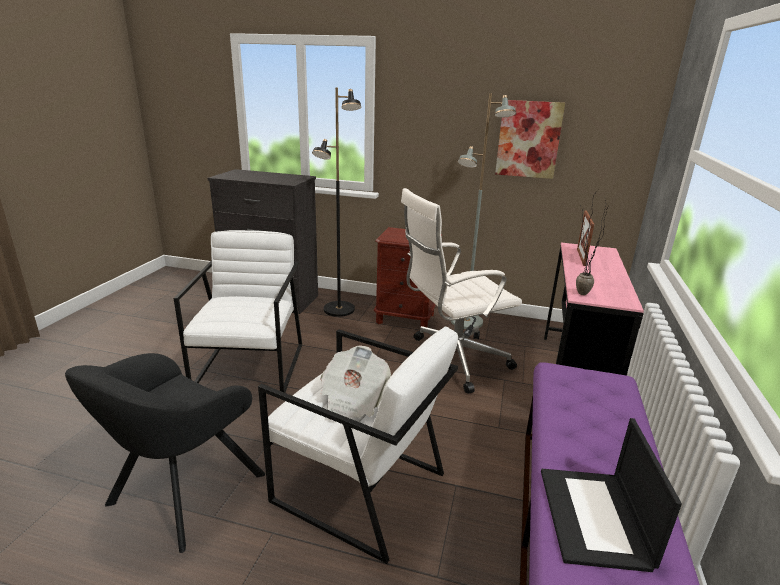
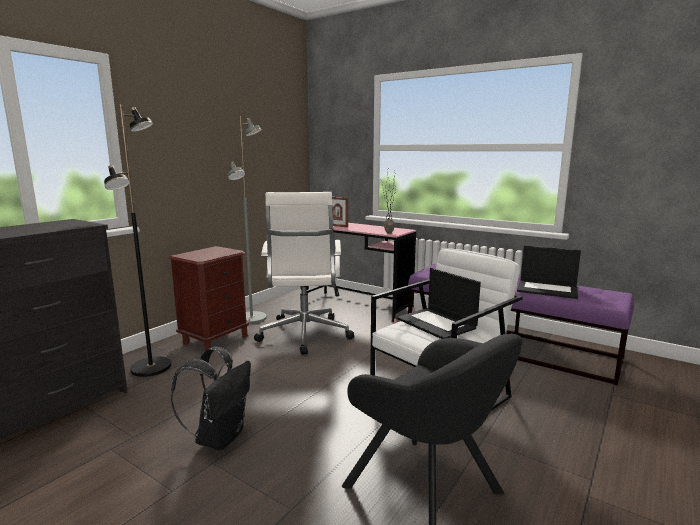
camera: 70 degrees left, 10 degrees down
(251, 367) = (220, 437): white armchair -> black backpack
(352, 400) = (437, 323): newspaper -> laptop
(528, 139) = (248, 155): picture -> none

